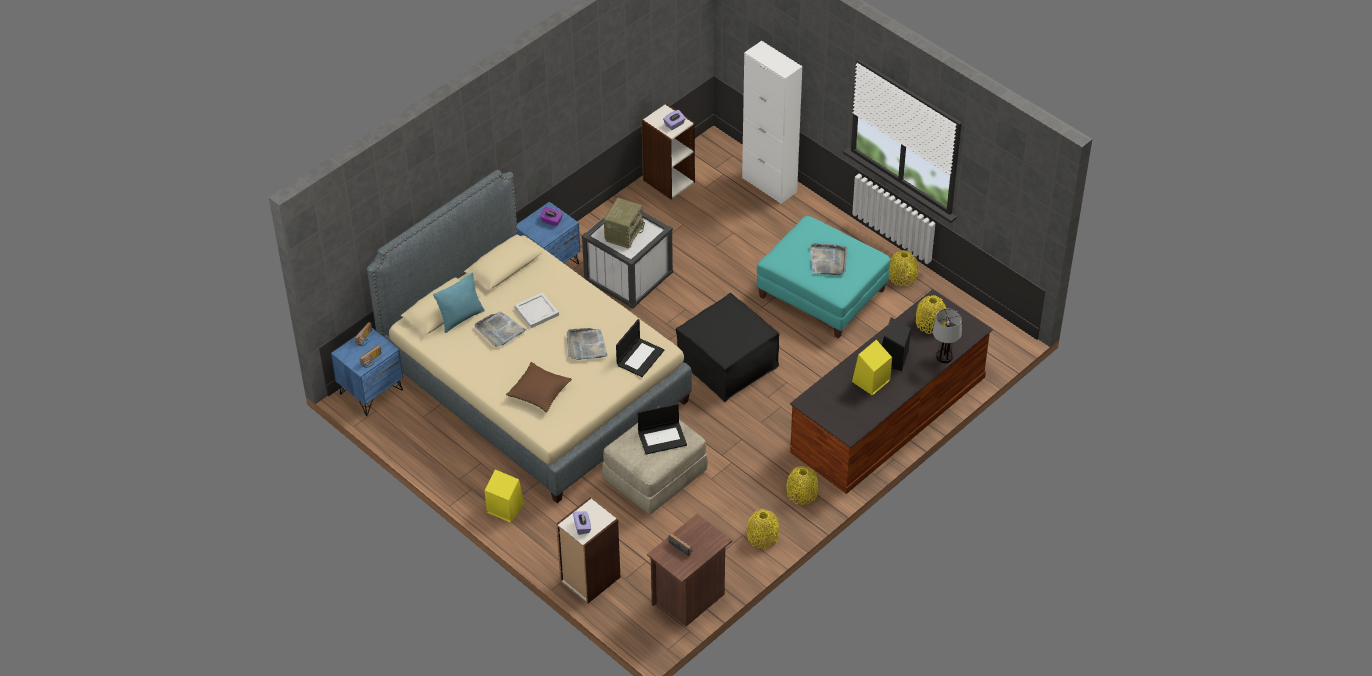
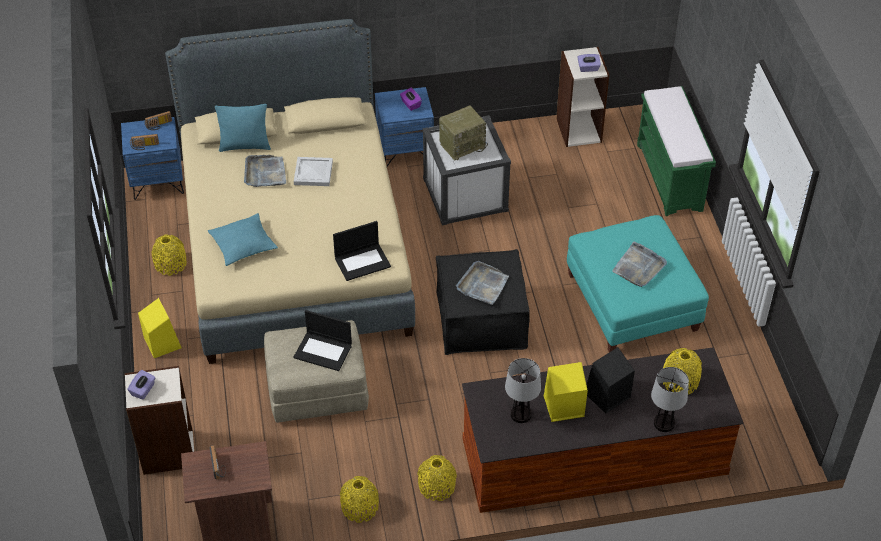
camera: 35 degrees right, 0 degrees up
(539, 392) = (243, 245): brown pillow -> turquoise pillow
(586, 346) = (325, 226): grey tray -> grey tray (482, 285)
(769, 185) = (670, 177): white cabinet -> green bench
(848, 402) = (521, 415): none -> table lamp
(902, 276) = (727, 327): yellow vase -> yellow vase (170, 264)

